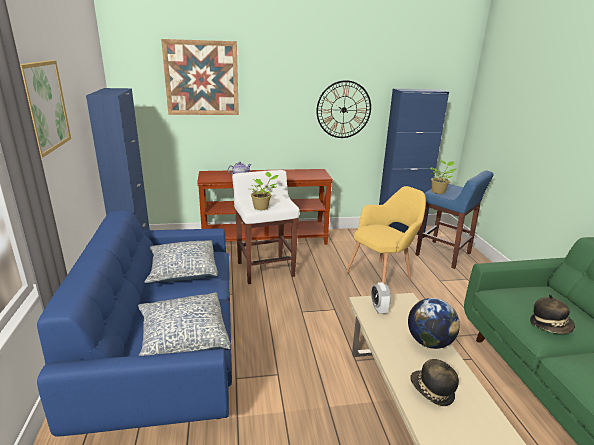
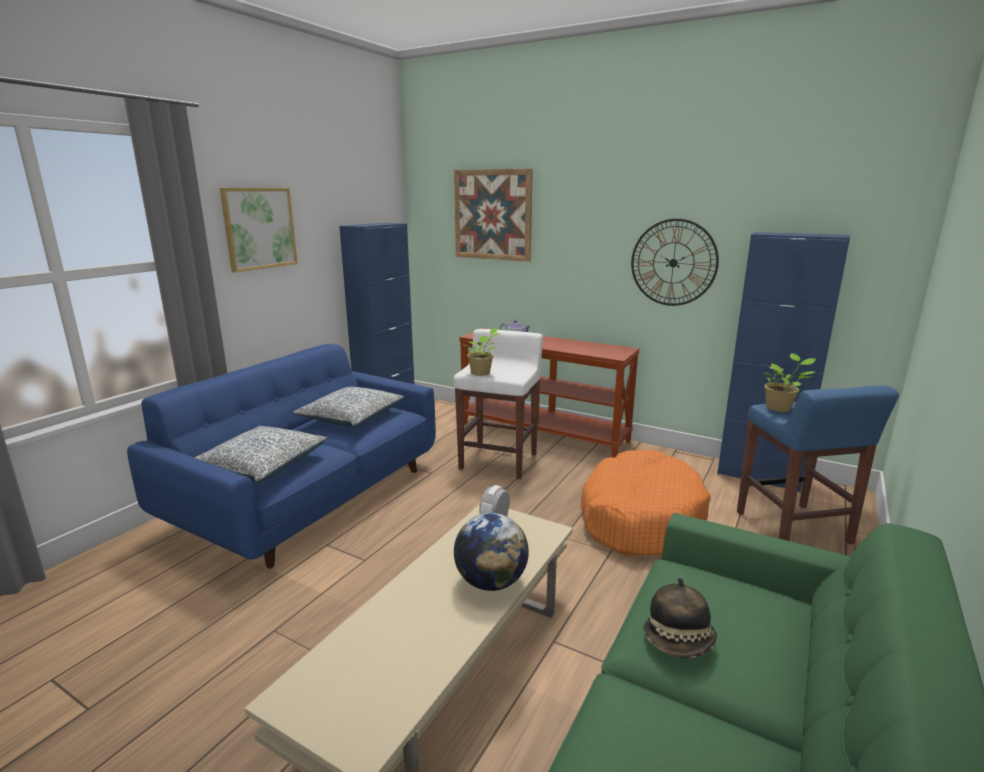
camera: 40 degrees right, 5 degrees down
(382, 275) = (640, 518): yellow armchair -> orange dog bed
(431, 391) = (401, 624): hat -> none

